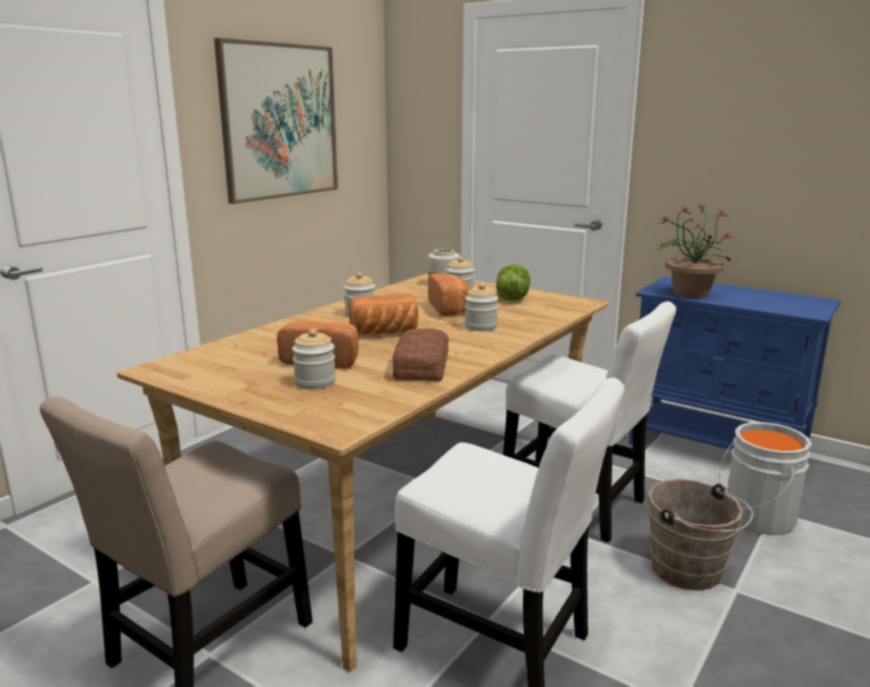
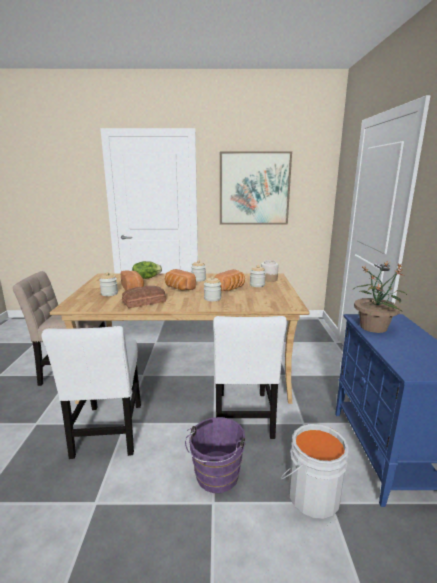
camera: 55 degrees right, 0 degrees up
(512, 298) = (270, 293): lettuce -> lettuce (146, 278)
(690, 572) = (215, 478): brown bucket -> purple bucket

